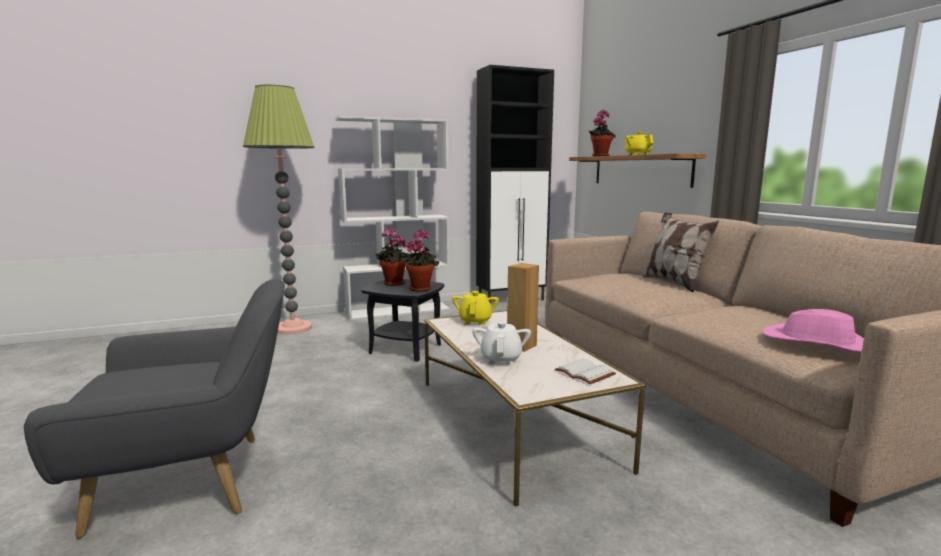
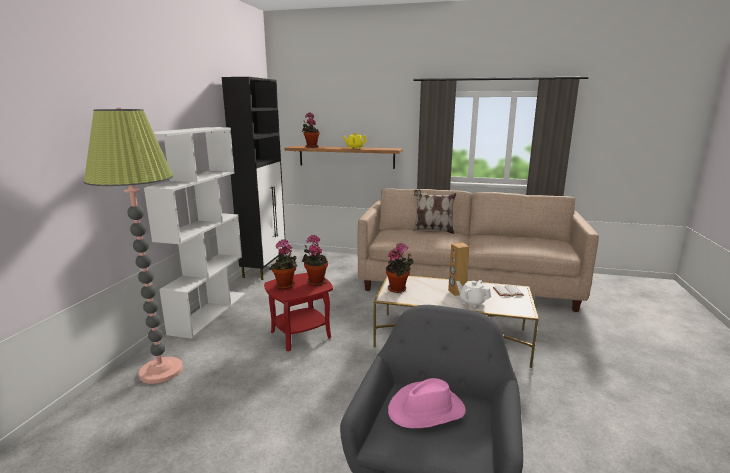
camera: 55 degrees left, 5 degrees up
(405, 349) = (301, 335): black side table -> red side table
(475, 321) = (398, 289): yellow teapot -> potted plant
(816, 343) = (546, 245): pink hat -> pink hat (426, 410)

